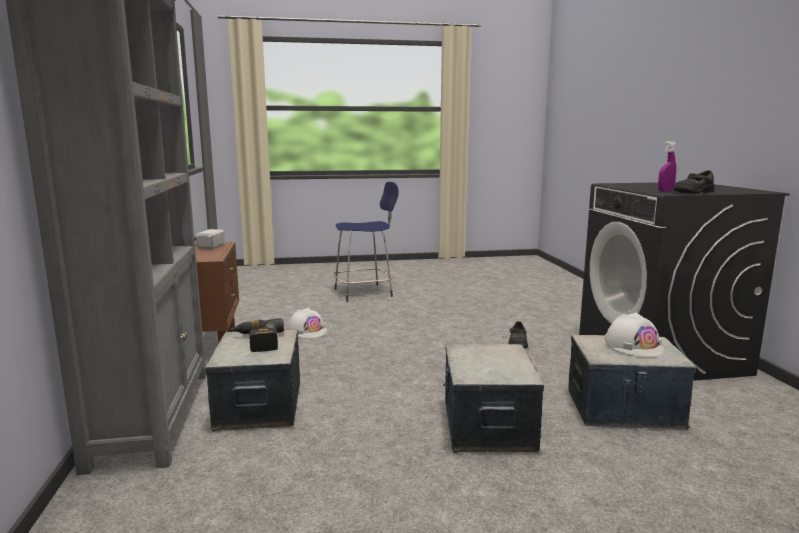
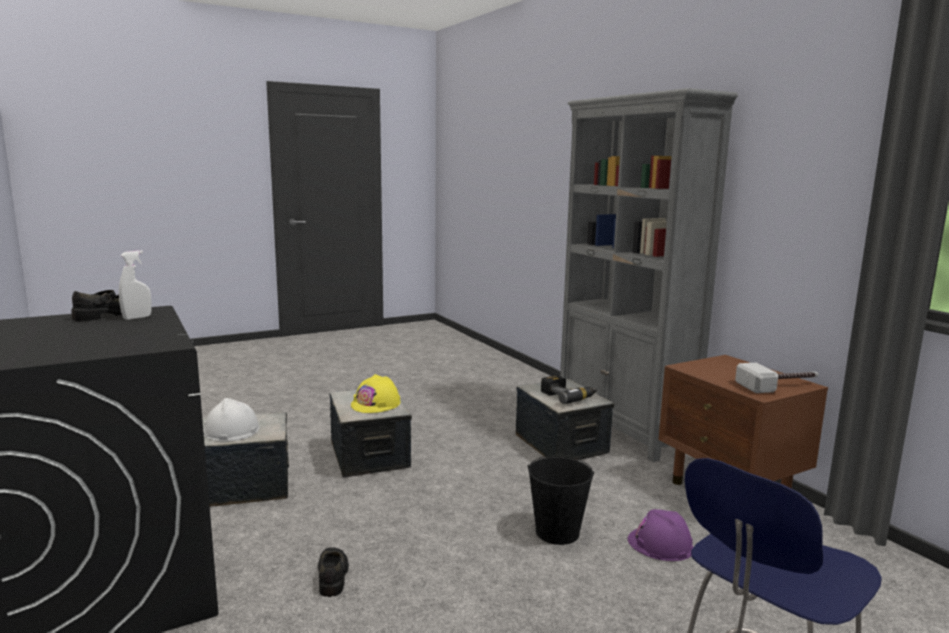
camera: 160 degrees right, 0 degrees up
(307, 331) = (660, 544): white hard hat -> purple hard hat
(362, 343) = (557, 532): none -> black bucket
(481, 358) = (376, 404): none -> yellow hard hat
(665, 191) = (137, 318): purple spray bottle -> white spray bottle

